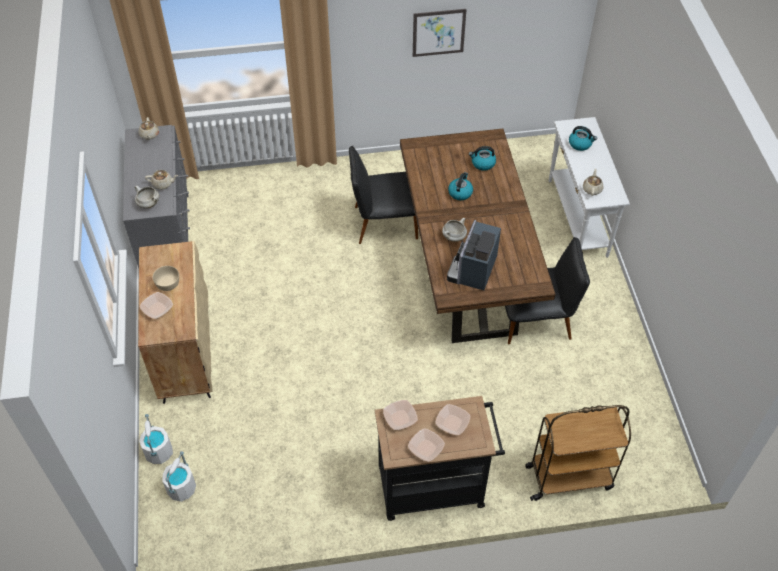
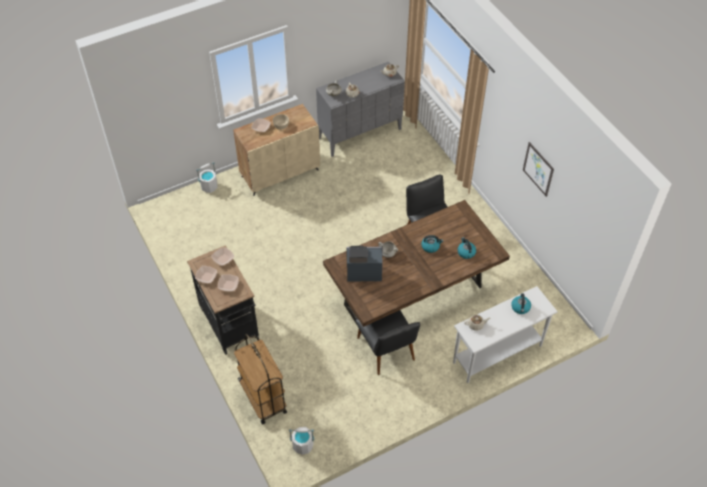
camera: 70 degrees right, 0 degrees up
(181, 489) = (190, 205): white bucket -> white bucket (302, 445)

